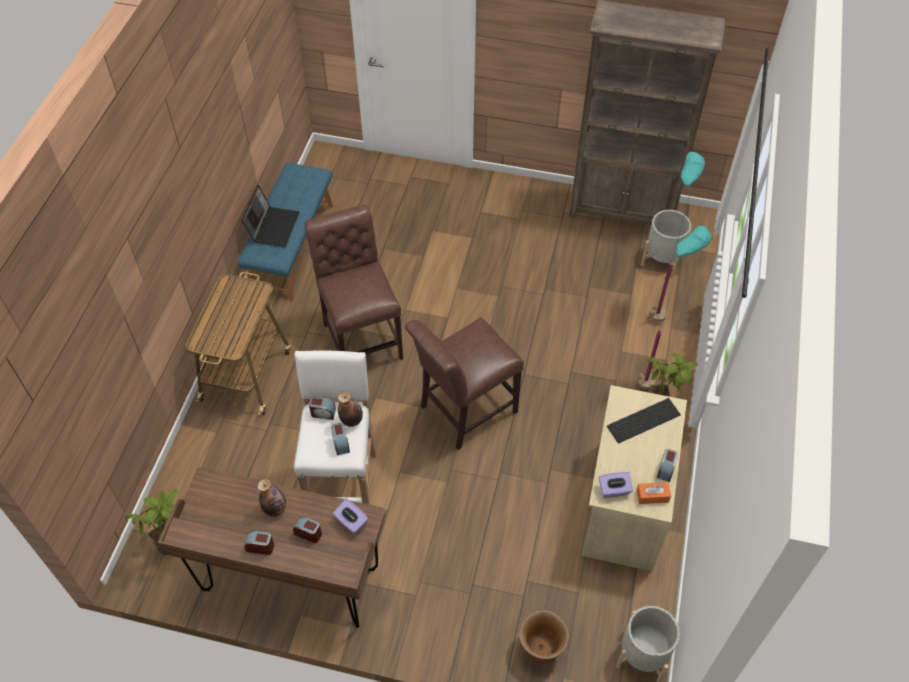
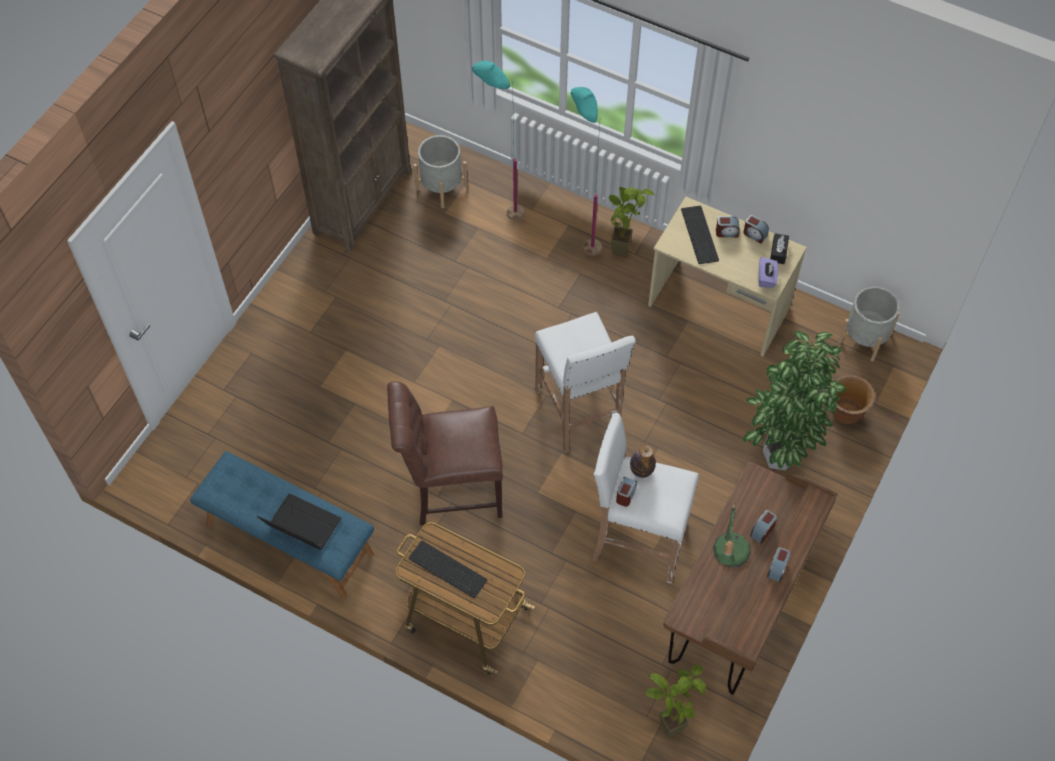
camera: 75 degrees left, 5 degrees up
(230, 306) = (446, 570): none -> keyboard
(275, 509) = (729, 556): bottle -> table lamp
(341, 444) = (667, 485): alarm clock -> alarm clock (726, 232)
(351, 522) = (758, 492): purple tissue box -> none
(461, 591) = (778, 462): none -> potted plant
(463, 411) = (579, 413): brown chair -> white stool
(652, 496) = (778, 252): orange tissue box -> black tissue box

